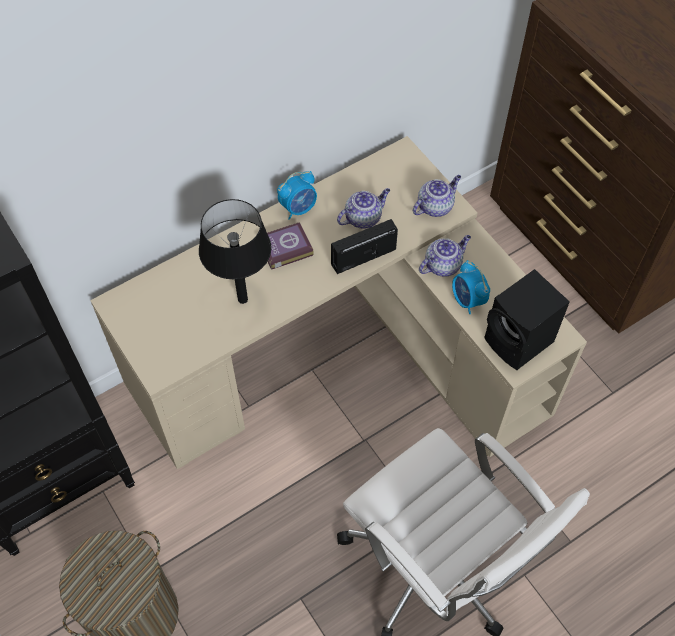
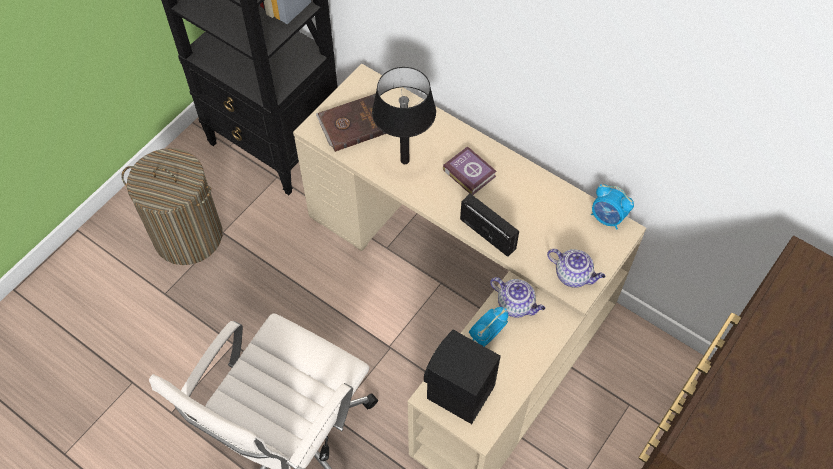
camera: 70 degrees right, 0 degrees up
(171, 331) = (354, 124): none -> brown book
(298, 208) = (516, 169): alarm clock -> alarm clock (607, 218)
(363, 217) = (531, 221): teapot -> none

